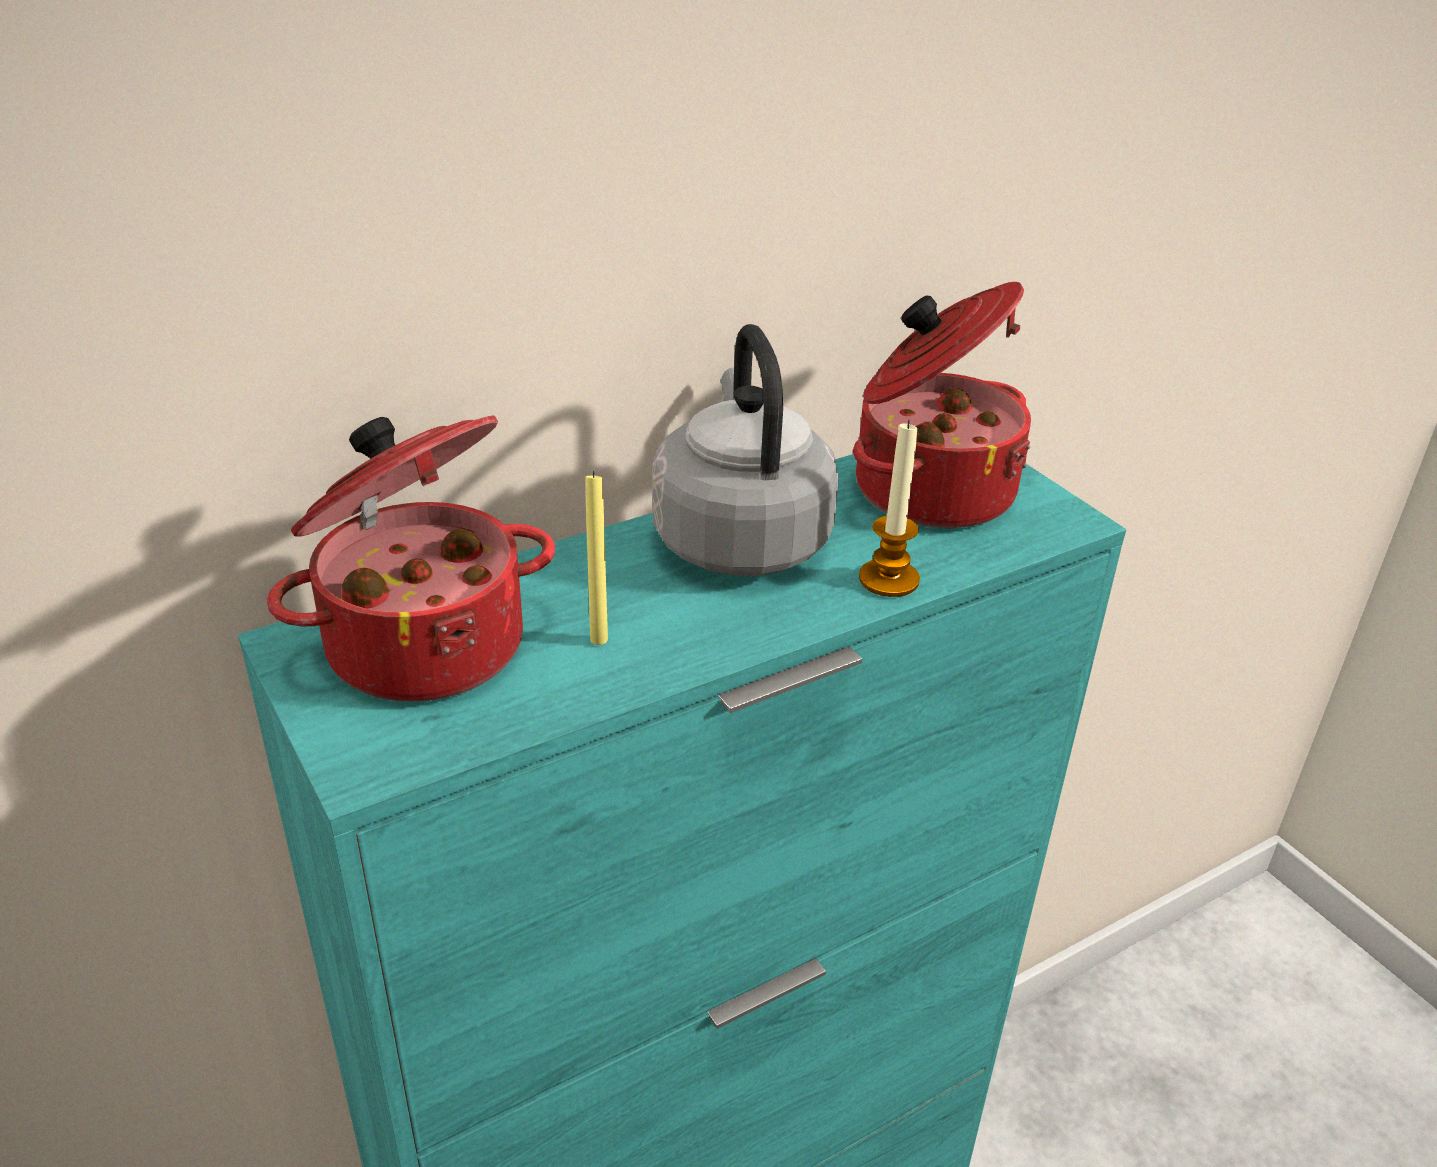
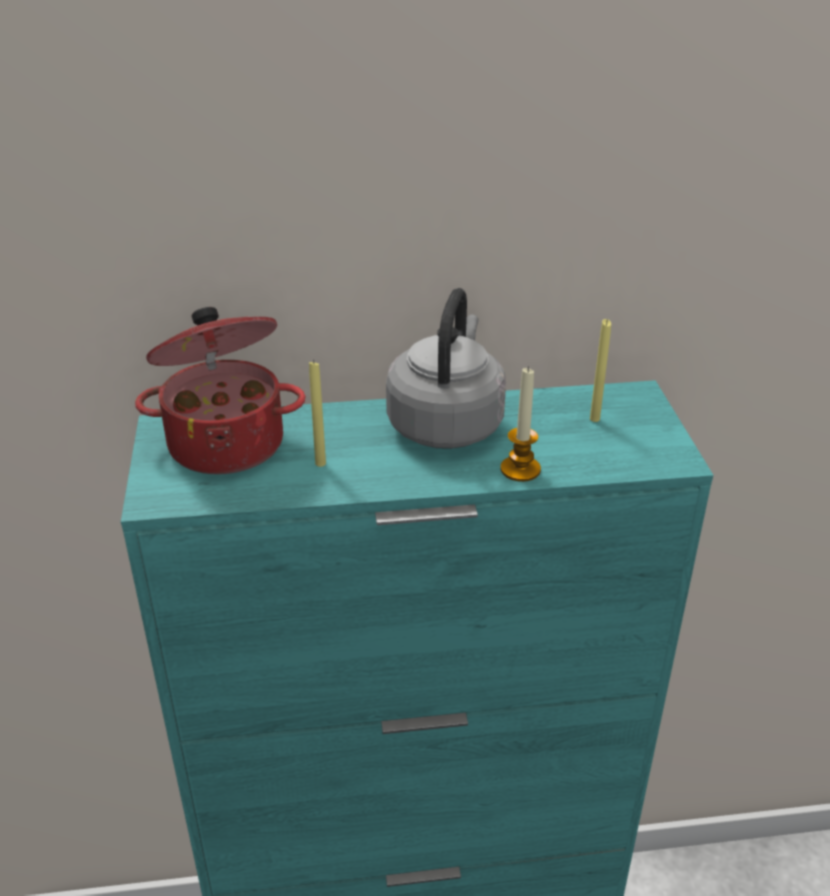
camera: 25 degrees right, 0 degrees up
(930, 488) = (594, 419): cooking pot -> yellow candle

